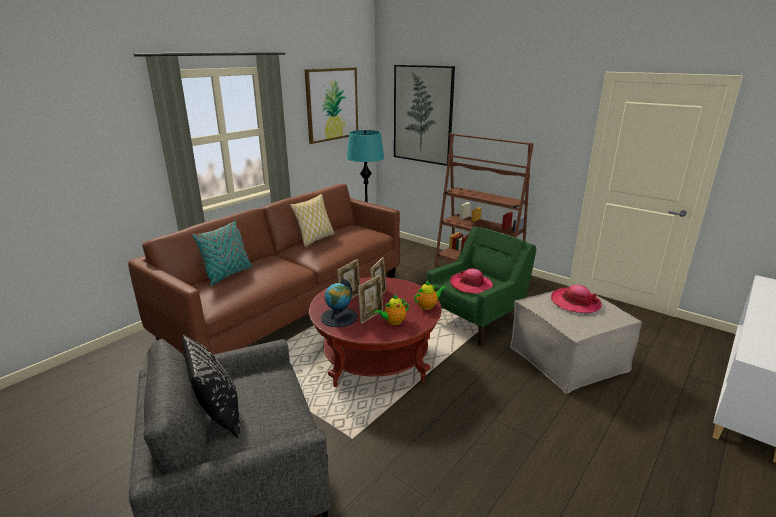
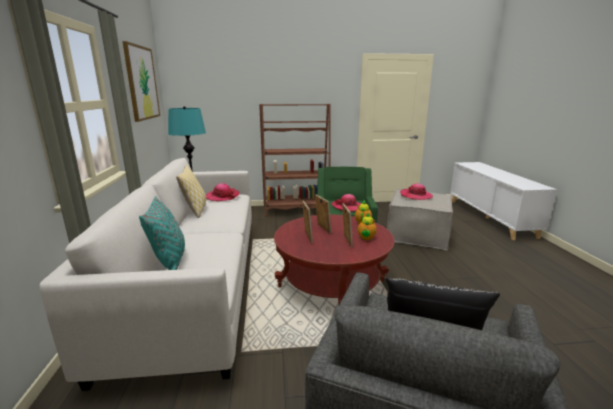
camera: 45 degrees left, 5 degrees down
(288, 304) = (194, 283): brown sofa -> white sofa
(339, 317) = (329, 251): globe -> none
(358, 232) = (222, 196): none -> hat
(422, 114) = (218, 94): picture -> none

